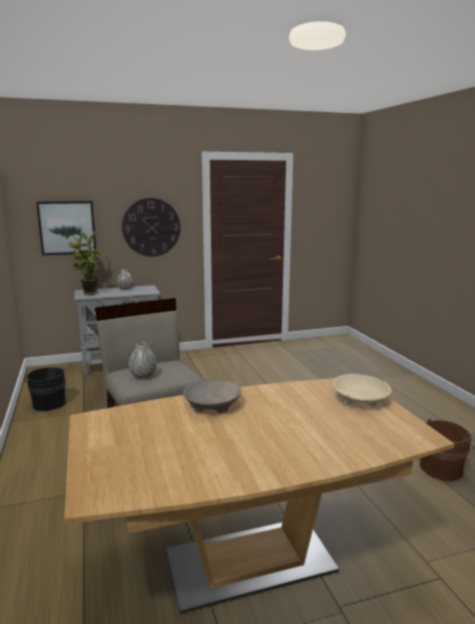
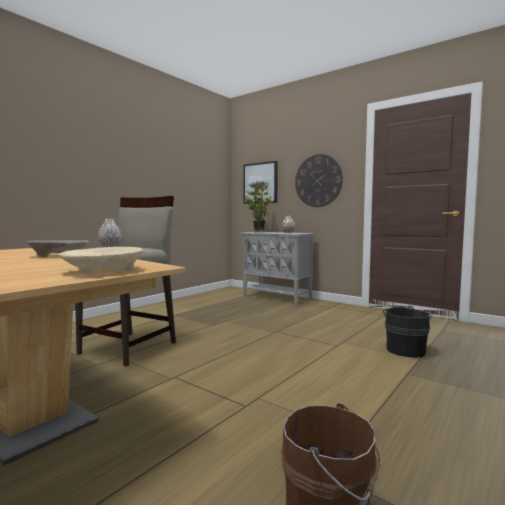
camera: 55 degrees right, 10 degrees down
(49, 403) = (194, 301): black bucket -> black bucket (406, 349)

